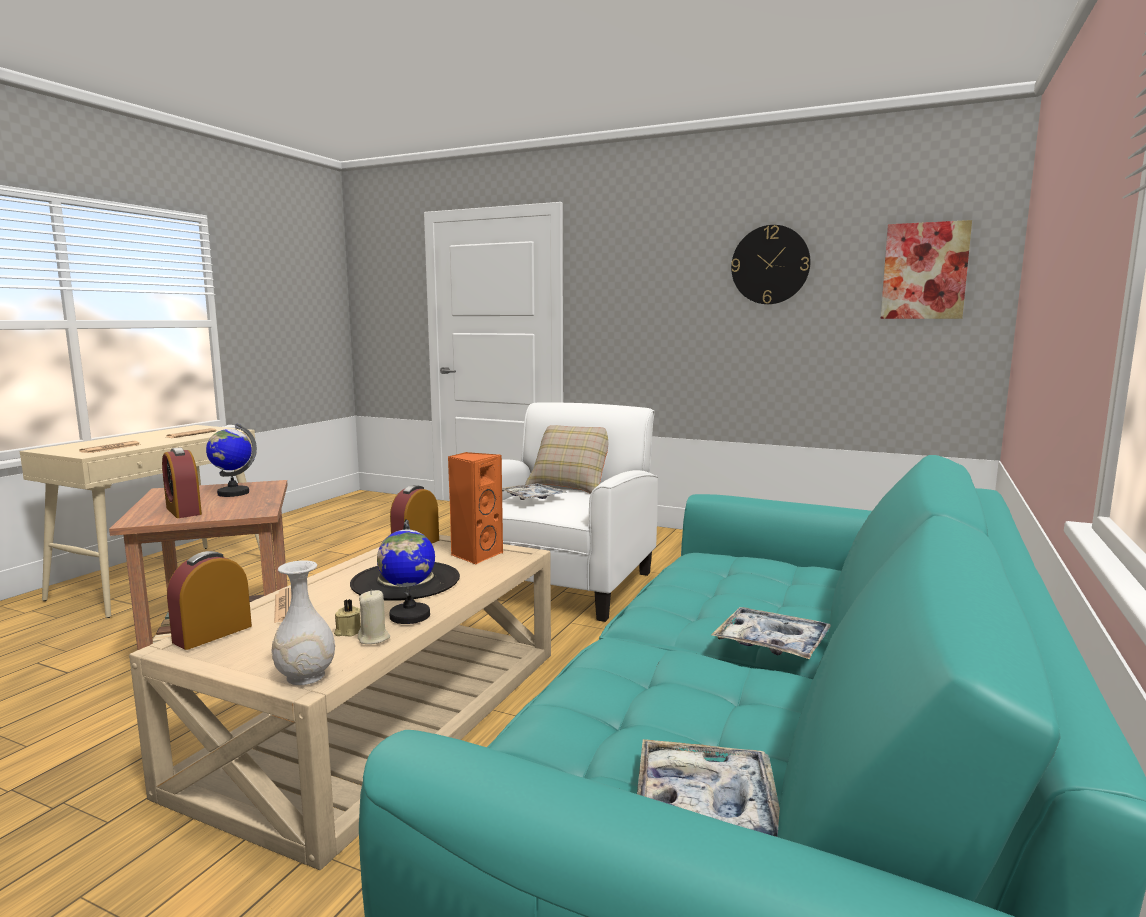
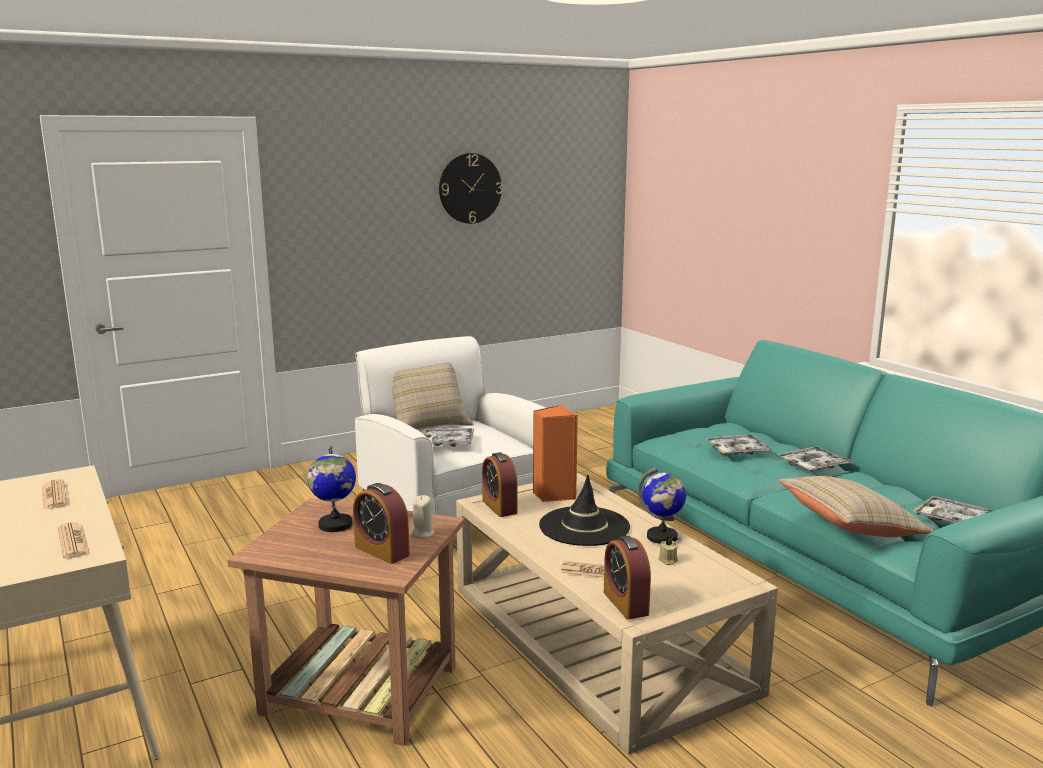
camera: 55 degrees left, 5 degrees up
(183, 511) = (382, 551): alarm clock -> alarm clock turned 45 degrees clockwise
(305, 676) = (735, 582): white vase -> none
(374, 638) = (692, 554): beige candle -> beige candle (422, 533)
(554, 713) = (850, 527): none -> beige pillow
(735, 592) = (738, 451): none -> tray
(924, 271) = (574, 193): picture -> none

